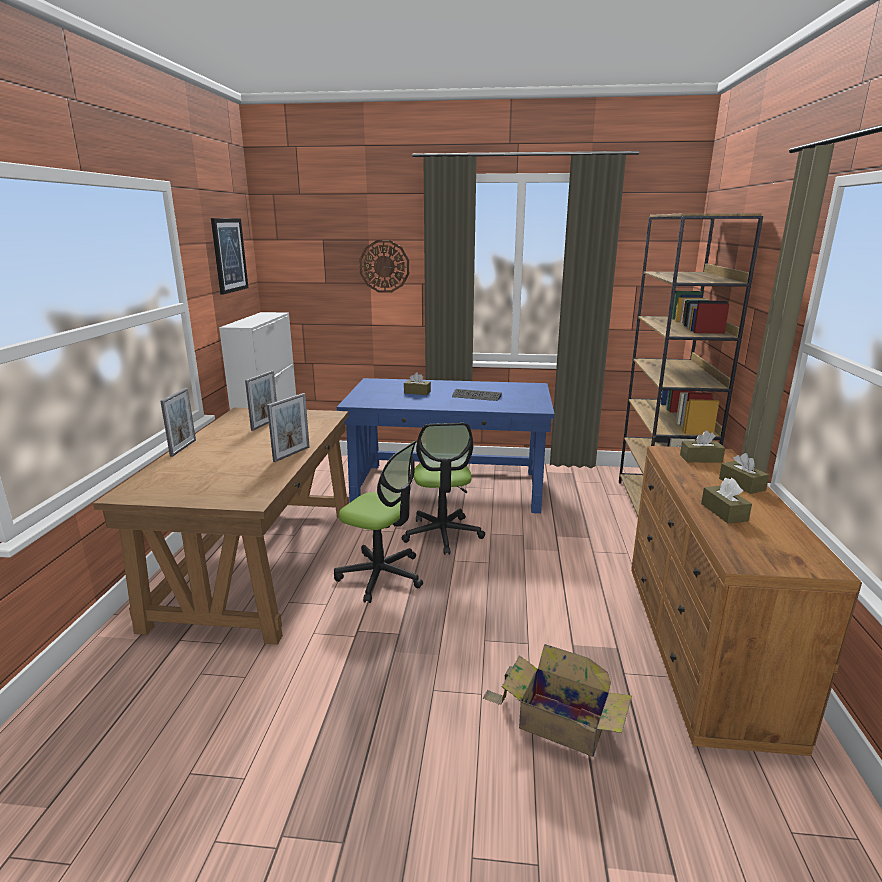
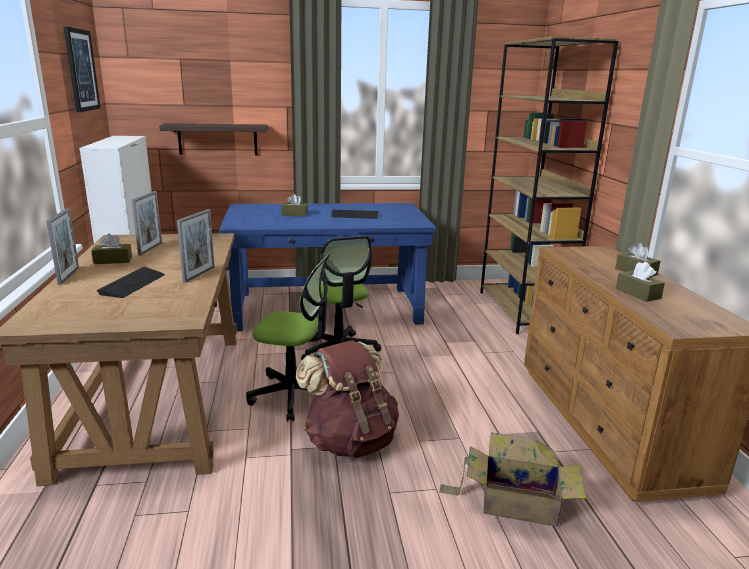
camera: 15 degrees left, 0 degrees up
(230, 460) = (132, 284): none -> keyboard
(355, 315) = (218, 139): none -> shelf
(384, 266) = (247, 88): wall clock -> none
(416, 630) = (350, 440): none -> brown backpack
(700, 458) = (590, 254): brown tissue box -> brown tissue box (113, 260)

